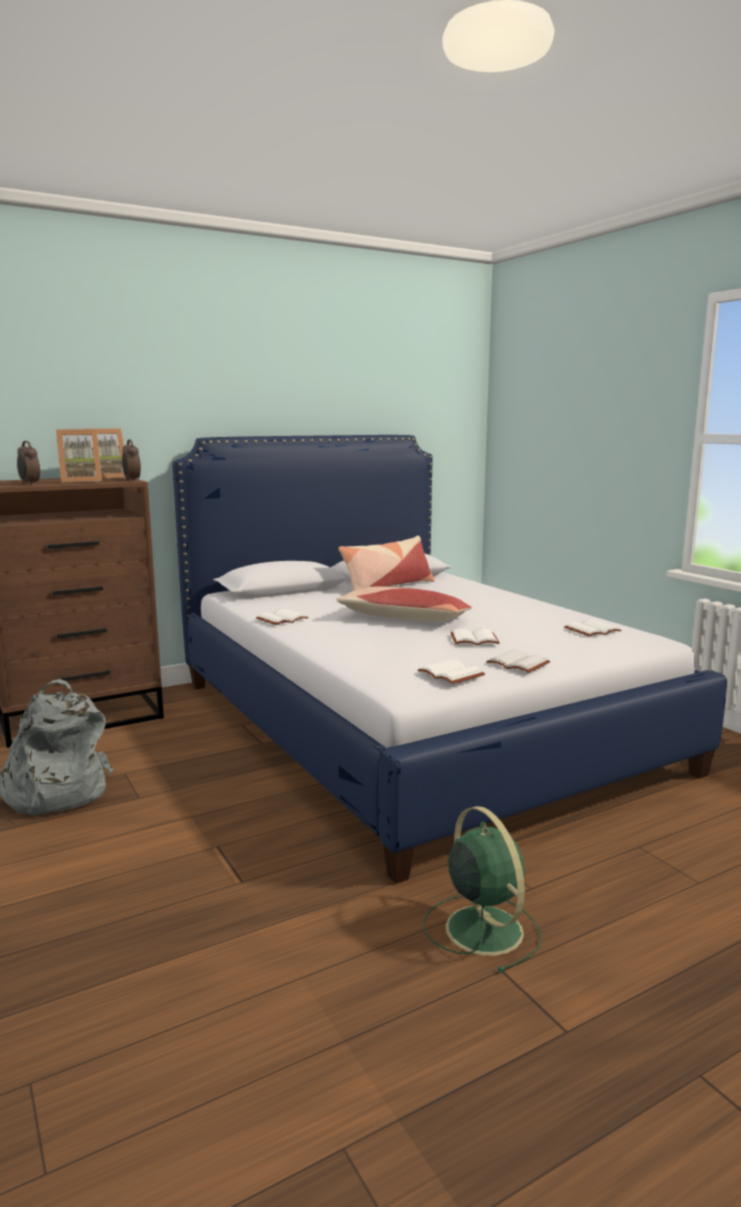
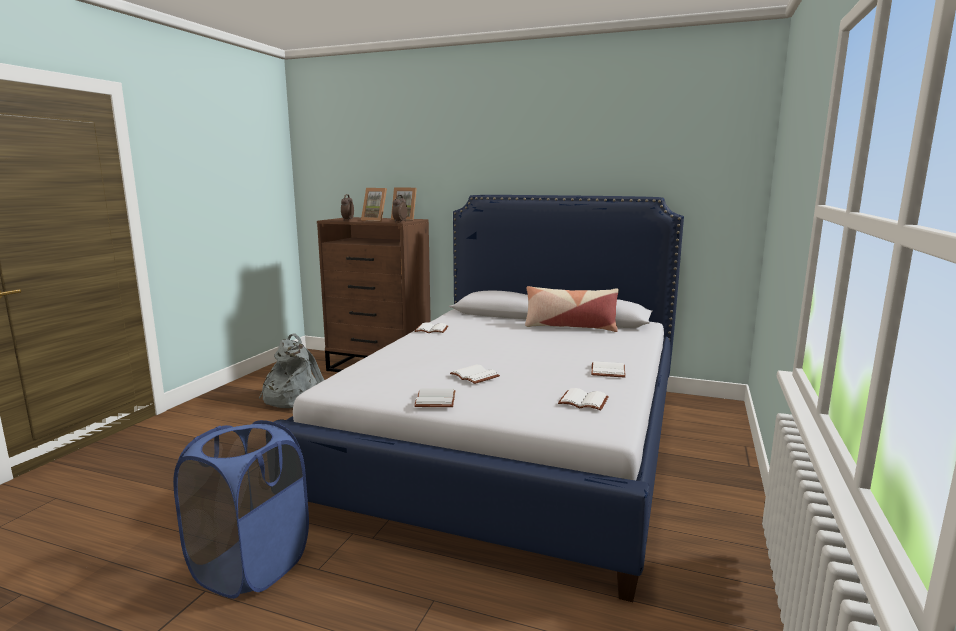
camera: 50 degrees right, 0 degrees up
(403, 618) = (490, 349): pillow -> none
(449, 674) = (374, 388): white book -> white book (606, 371)
(482, 928) = (251, 566): green fan -> blue laundry basket

